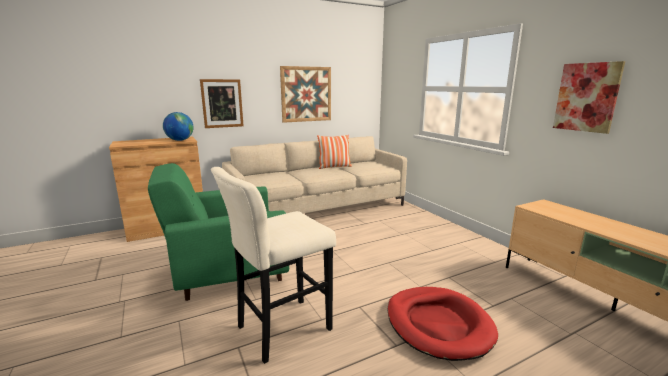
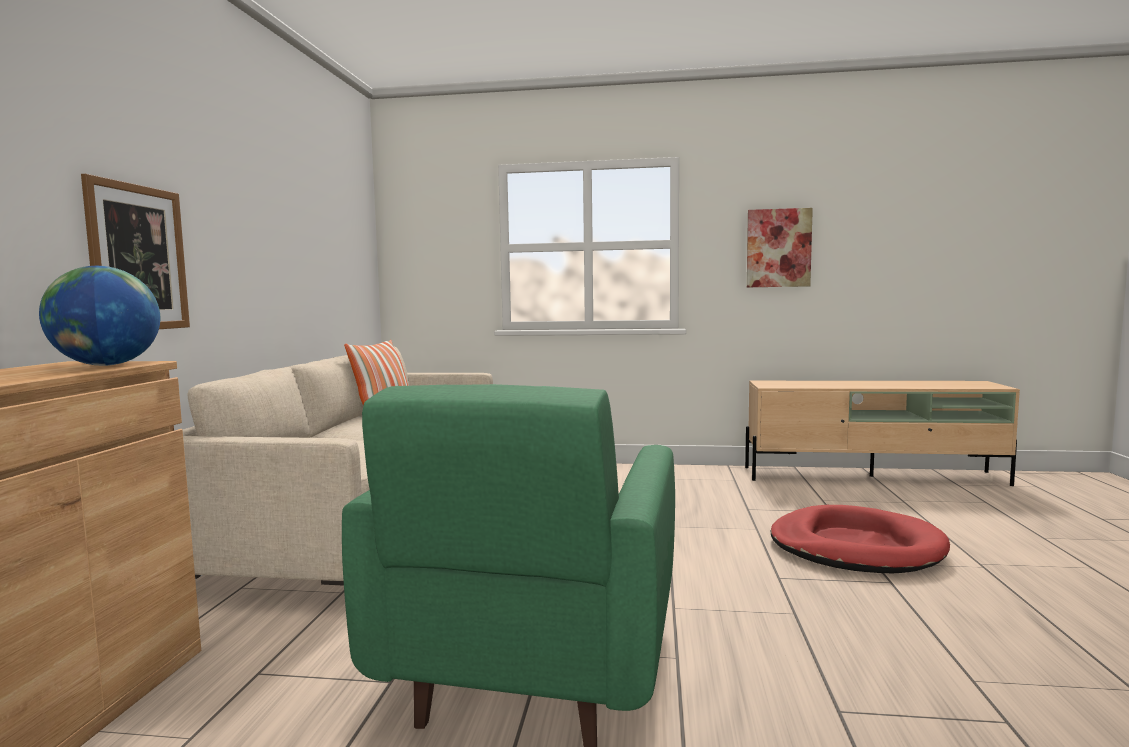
camera: 55 degrees left, 10 degrees down
(280, 330) = (805, 656): beige stool -> none
(306, 94) = (290, 252): picture -> none

